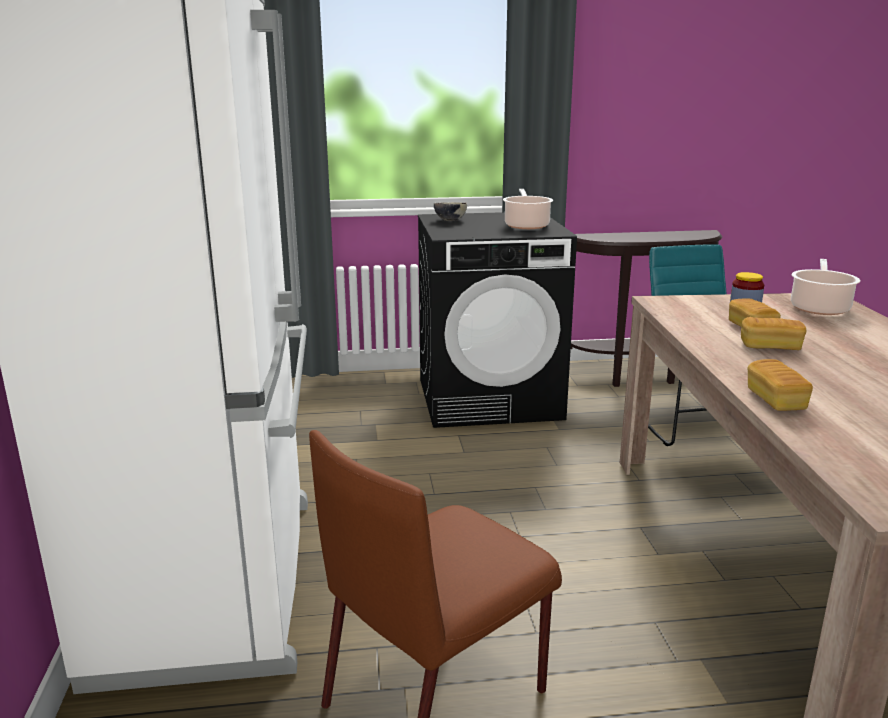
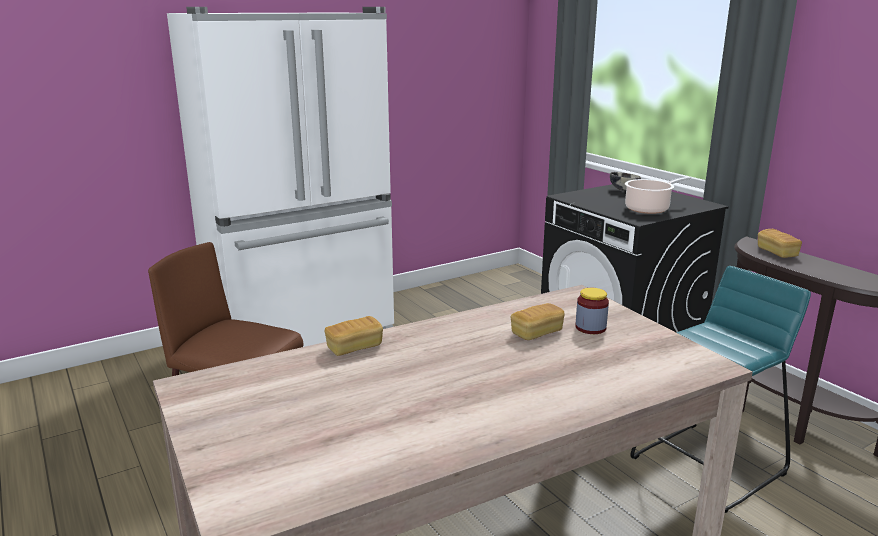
camera: 65 degrees right, 0 degrees up
(770, 347) = (488, 342): bread -> bread (777, 252)
(819, 308) = (659, 361): cooking pot -> none

